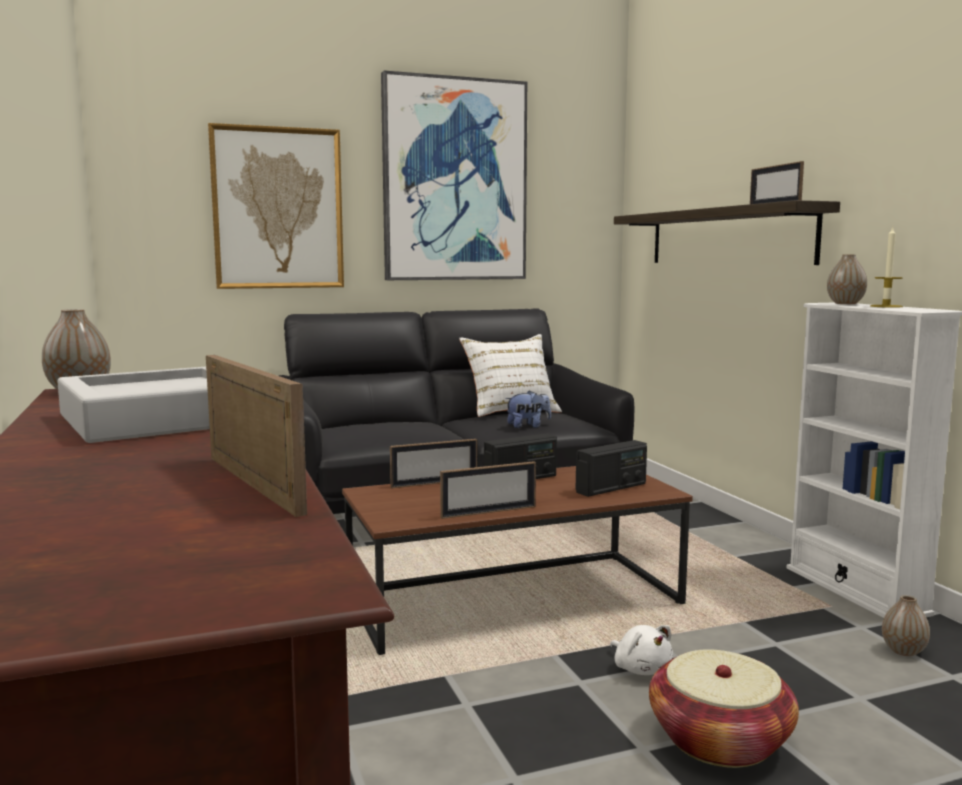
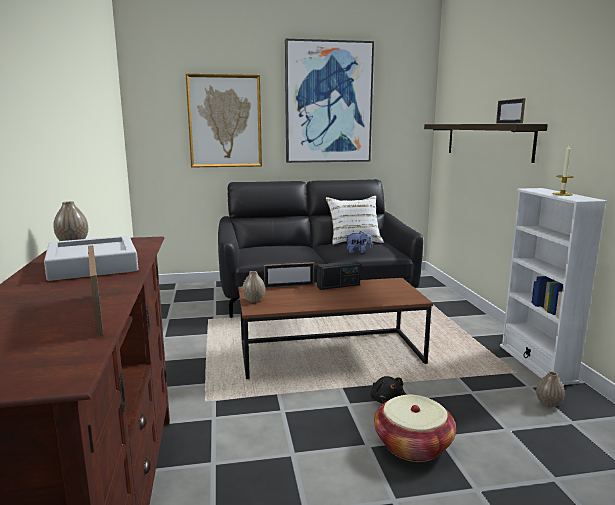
camera: 10 degrees right, 5 degrees up
(488, 512) = (310, 306): picture frame -> none
(611, 488) = (387, 295): radio -> none
(641, 668) = (386, 400): white plush toy -> black plush toy
(845, 303) = (541, 190): vase -> vase (254, 300)

